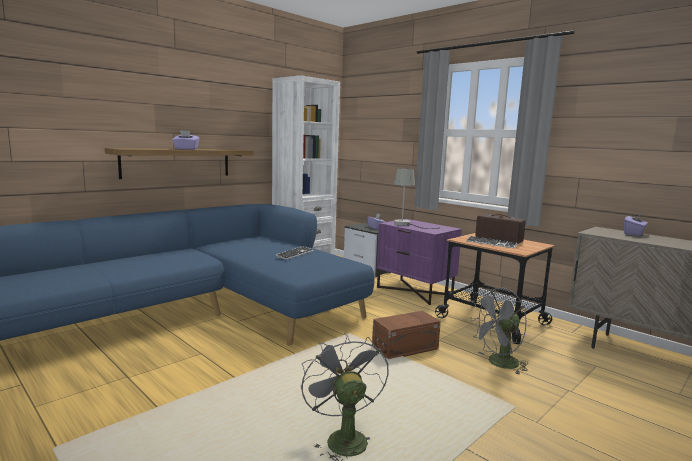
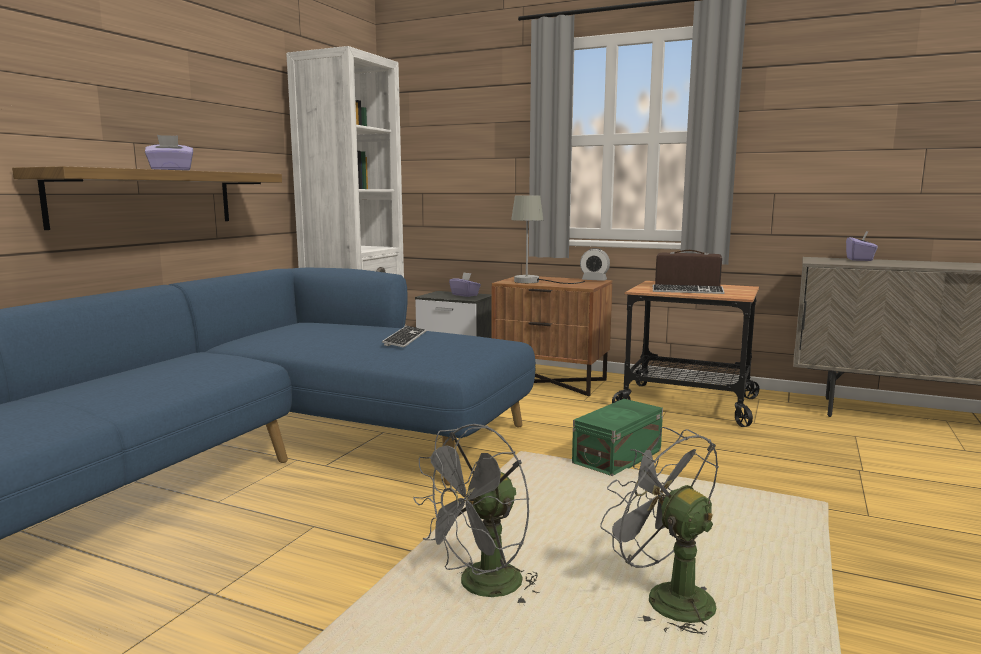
camera: 20 degrees left, 0 degrees up
(406, 348) = (619, 457): brown storage box -> green storage box
(415, 291) = (551, 381): purple nightstand -> brown nightstand
(448, 227) = (594, 280): none -> alarm clock
(498, 364) = (751, 455): grey fan -> grey fan (481, 588)

